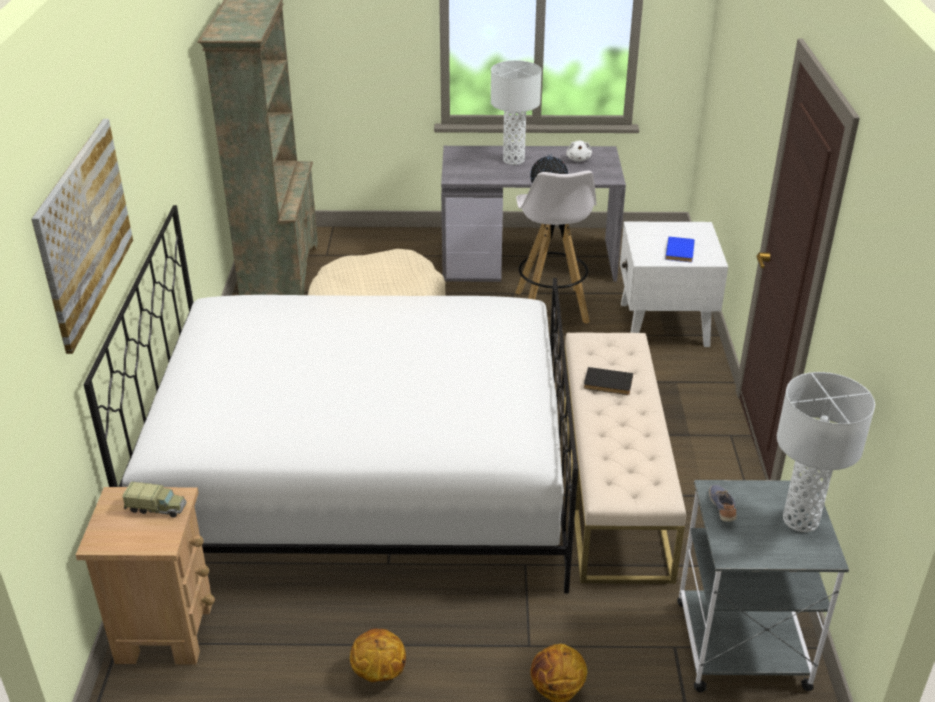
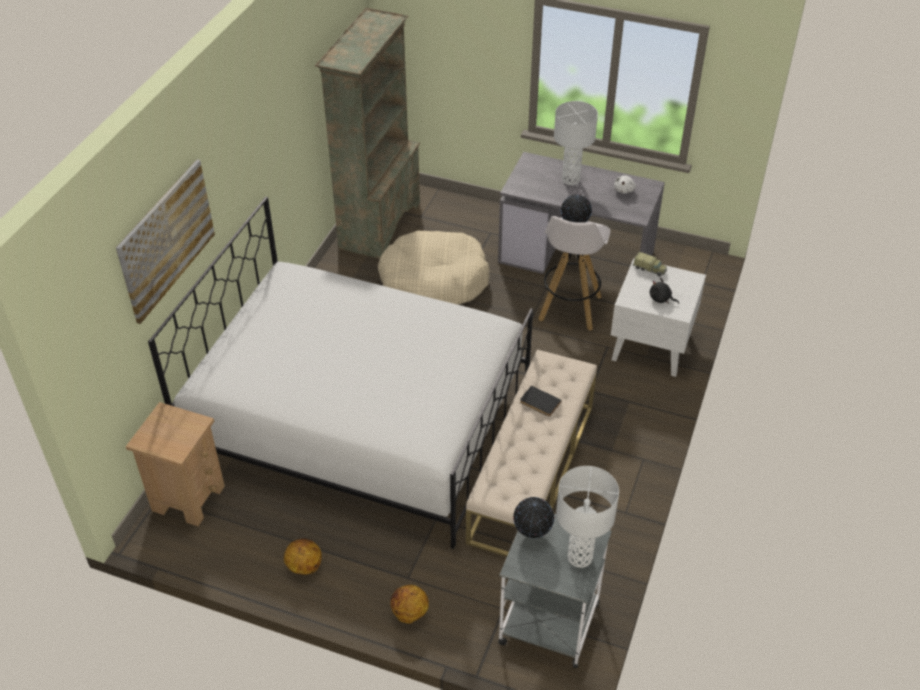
camera: 20 degrees right, 10 degrees up
(157, 508) = (183, 426): toy truck -> toy truck (649, 269)
(681, 251) = (661, 299): blue book -> black plush toy
(722, 508) = (532, 533): shoe -> globe

